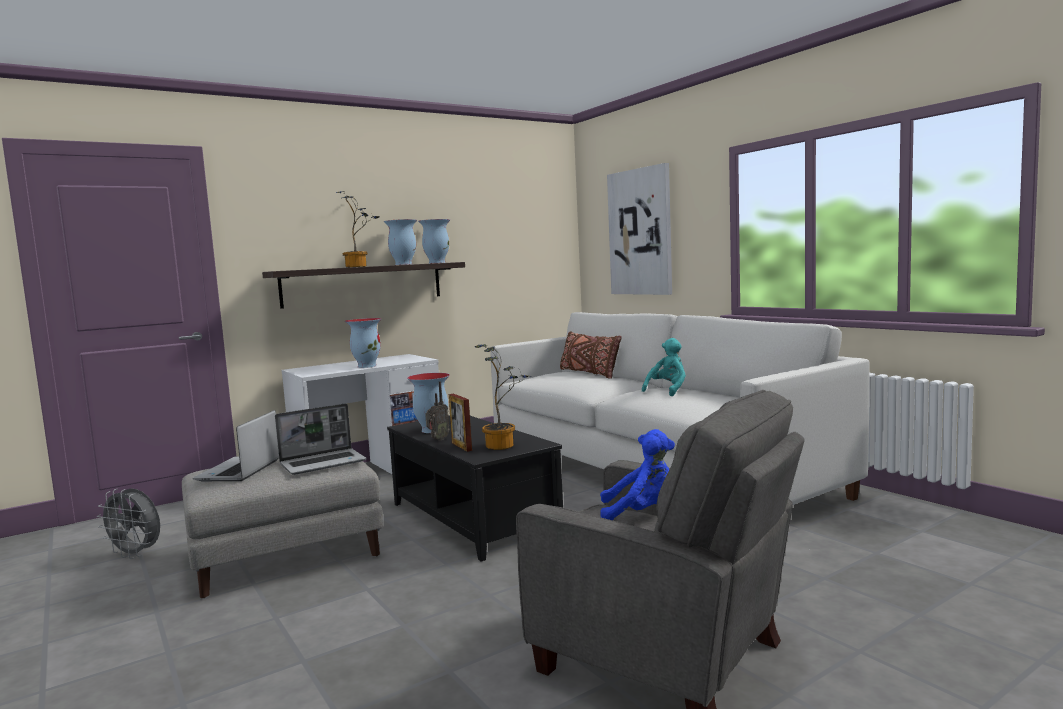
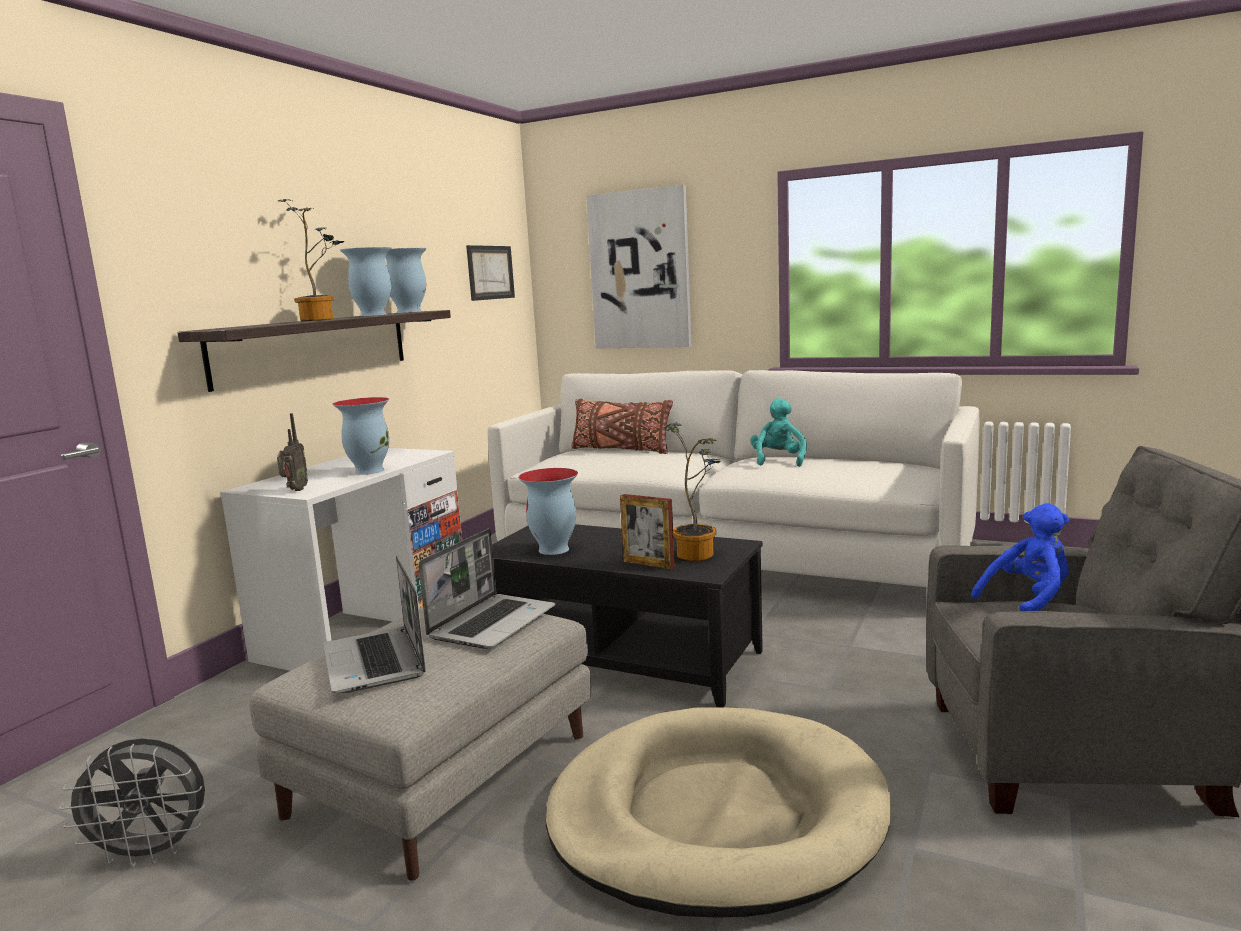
camera: 30 degrees left, 5 degrees up
(375, 617) = (715, 817): none -> beige dog bed
(437, 439) = (593, 560): radio -> radio (295, 490)
(532, 235) = (490, 272): none -> picture

